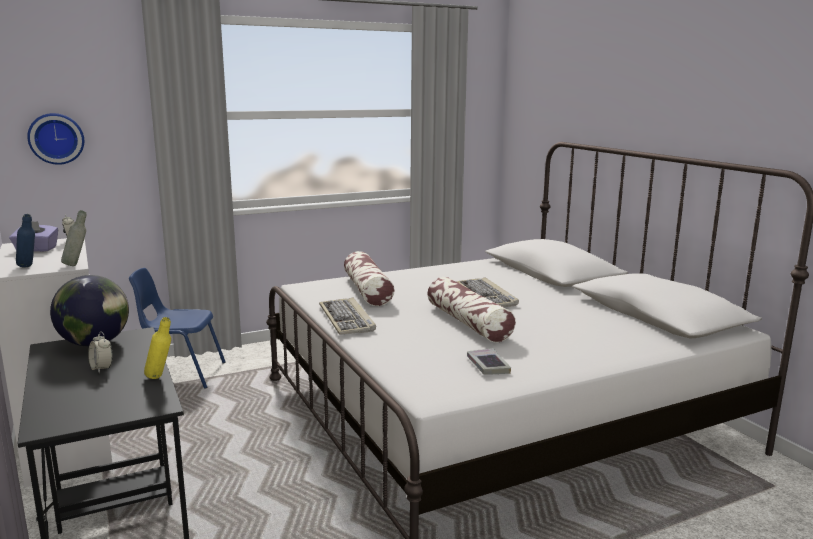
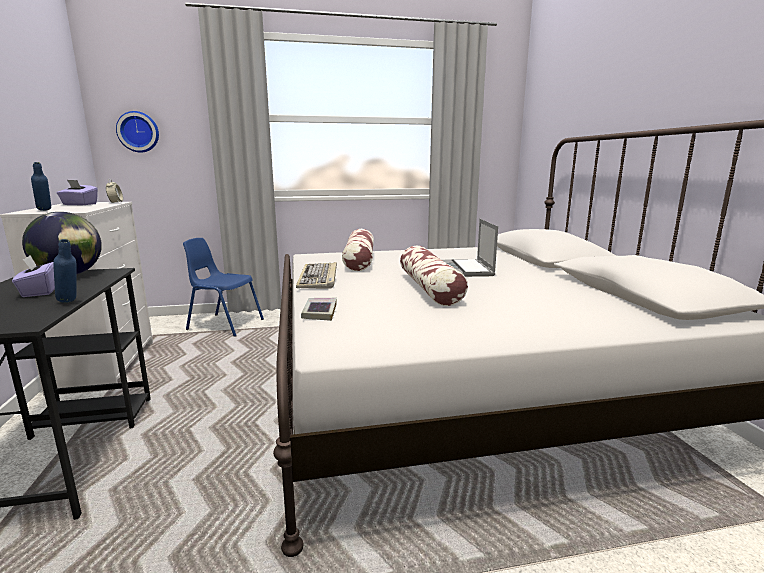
camera: 15 degrees right, 0 degrees up
(77, 265) = (82, 210): grey bottle -> none
(102, 368) = (40, 291): alarm clock -> purple tissue box
(160, 378) = (70, 302): yellow bottle -> blue bottle
(487, 296) = (466, 270): keyboard -> laptop
(488, 366) = (418, 325): book -> book (319, 312)

